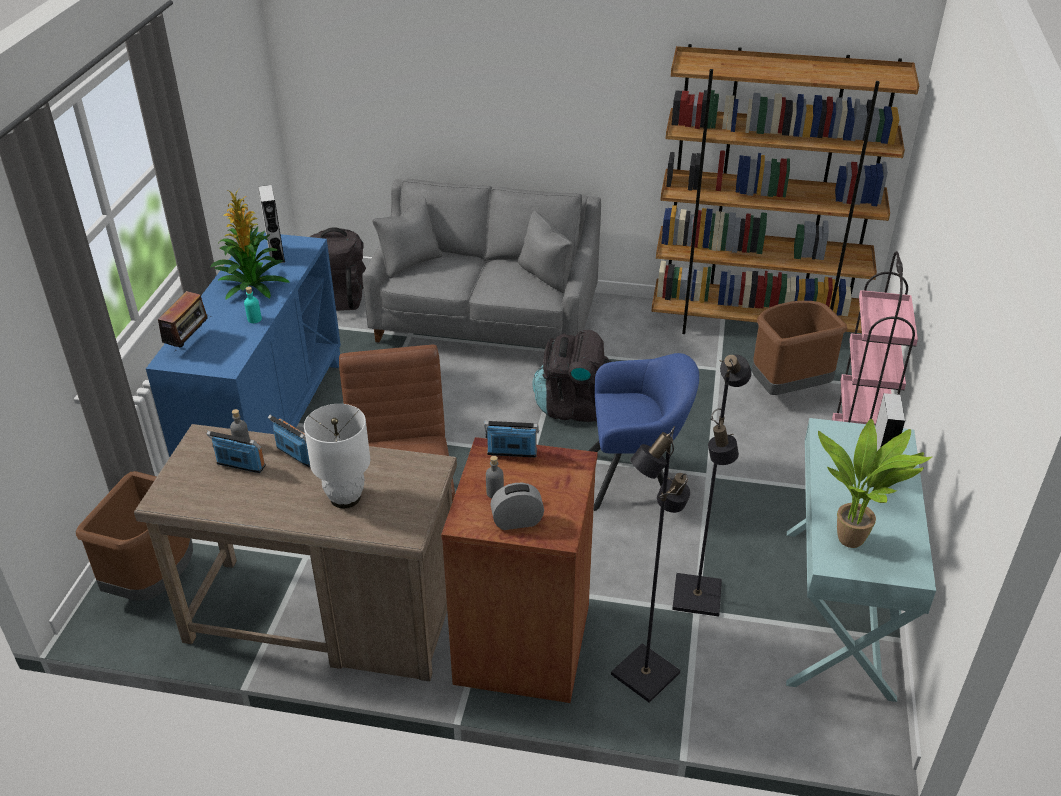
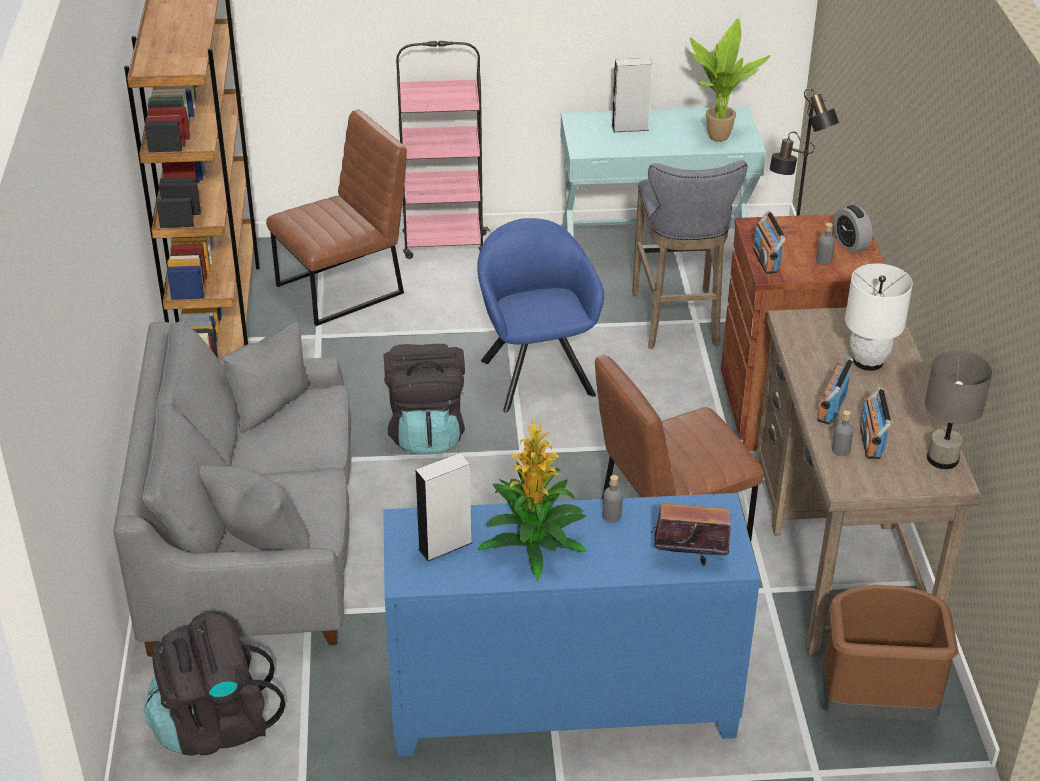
camera: 105 degrees left, 0 degrees up
(190, 501) = (942, 458): none -> grey table lamp
(254, 319) = (611, 516): turquoise bottle -> grey bottle
(696, 596) = (678, 322): black floor lamp -> grey stool
(787, 389) = (343, 288): brown trash can -> brown chair

